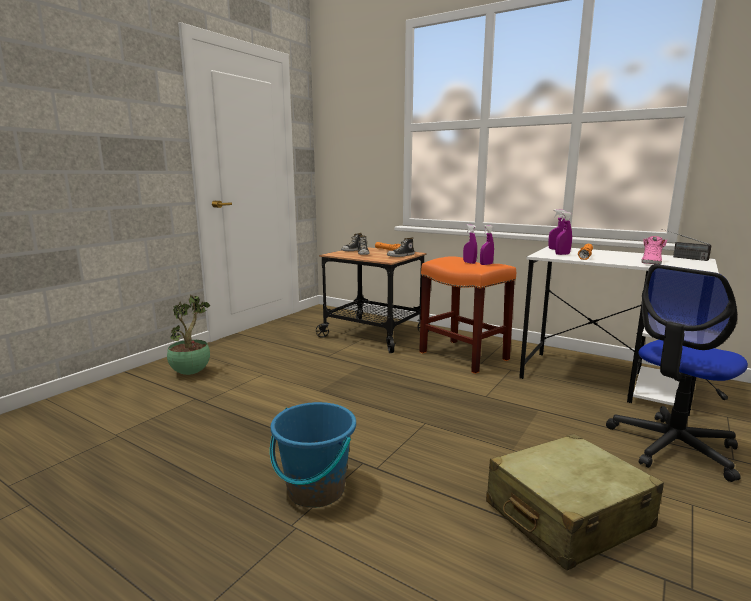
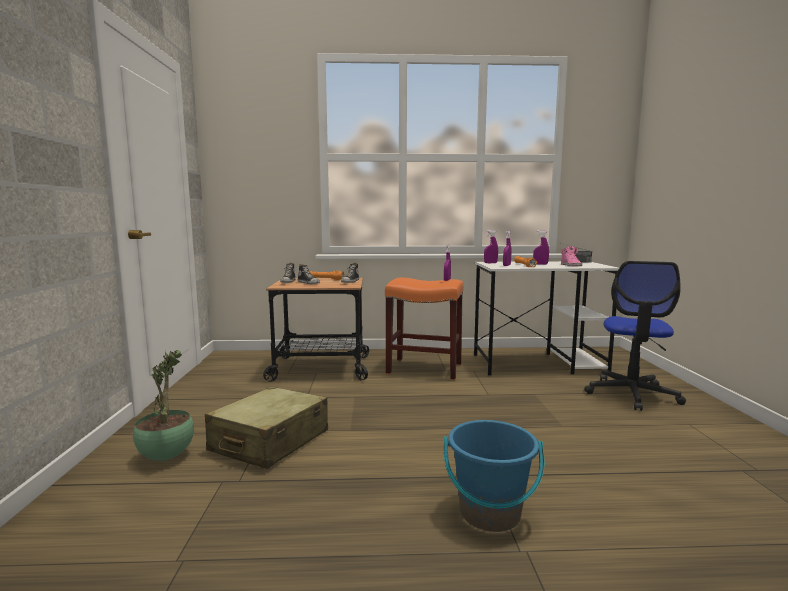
camera: 35 degrees left, 5 degrees down
(469, 262) = (427, 280): purple spray bottle -> purple spray bottle (540, 264)
(567, 516) = (654, 456): beige suitcase -> beige suitcase (269, 441)

